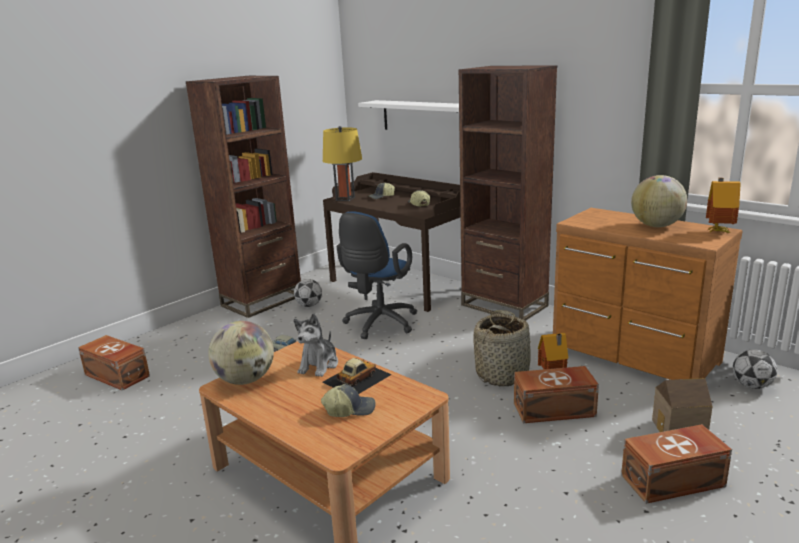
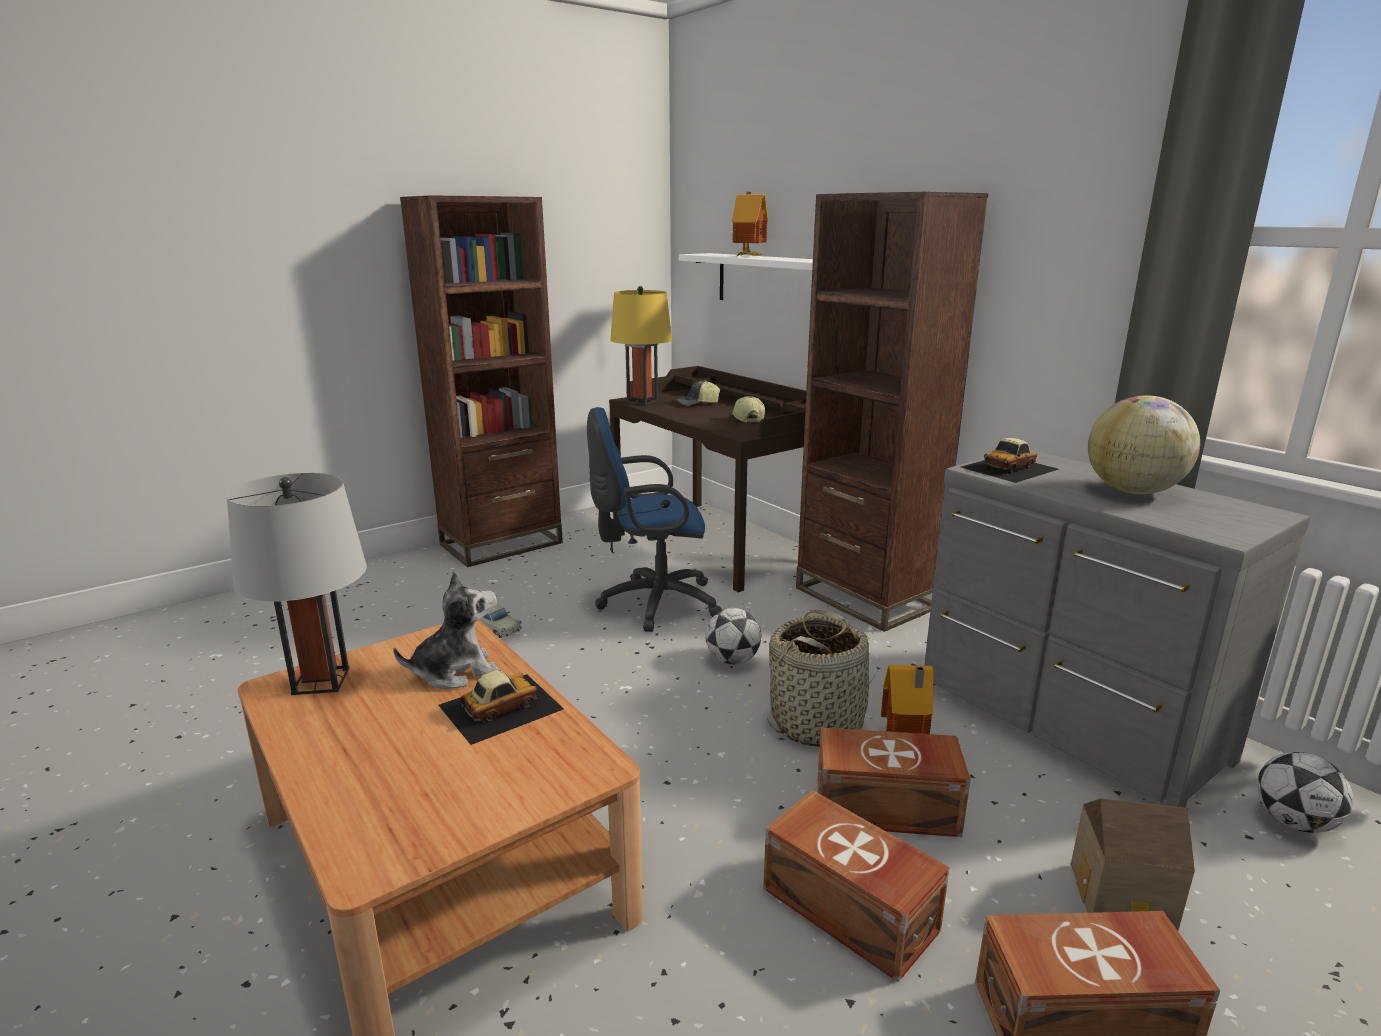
camera: 10 degrees right, 0 degrees up
(116, 376) = (234, 633): brown storage box -> brown storage box (850, 912)
(245, 380) = (321, 681): globe -> grey table lamp
(309, 305) = (564, 559): football -> football (733, 660)
(319, 365) = (455, 672): plush toy -> plush toy turned 150 degrees counterclockwise
(350, 409) = (448, 770): cap -> none
(379, 324) = (652, 604): blue office chair -> blue office chair turned 45 degrees clockwise
(590, 219) = (1010, 468): none -> toy car
(633, 356) = (1066, 723): brown dresser -> grey dresser
(718, 231) = (1258, 514): toy house -> toy house (749, 256)

